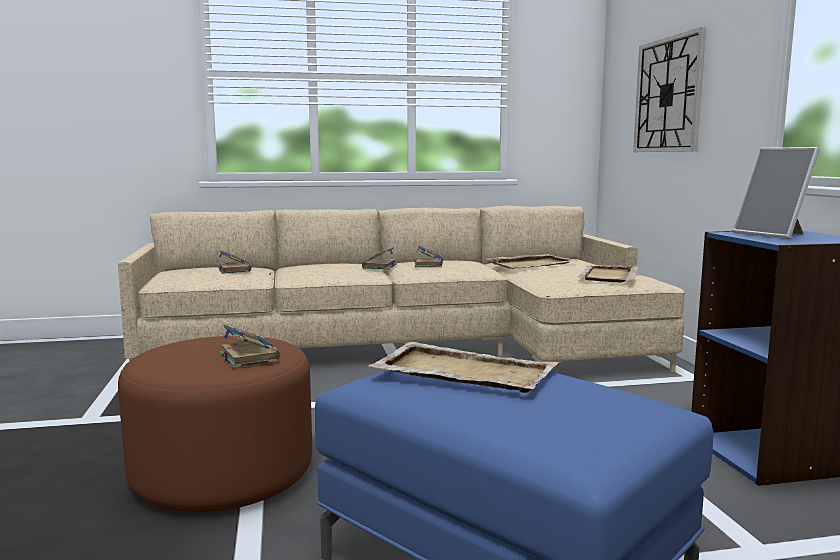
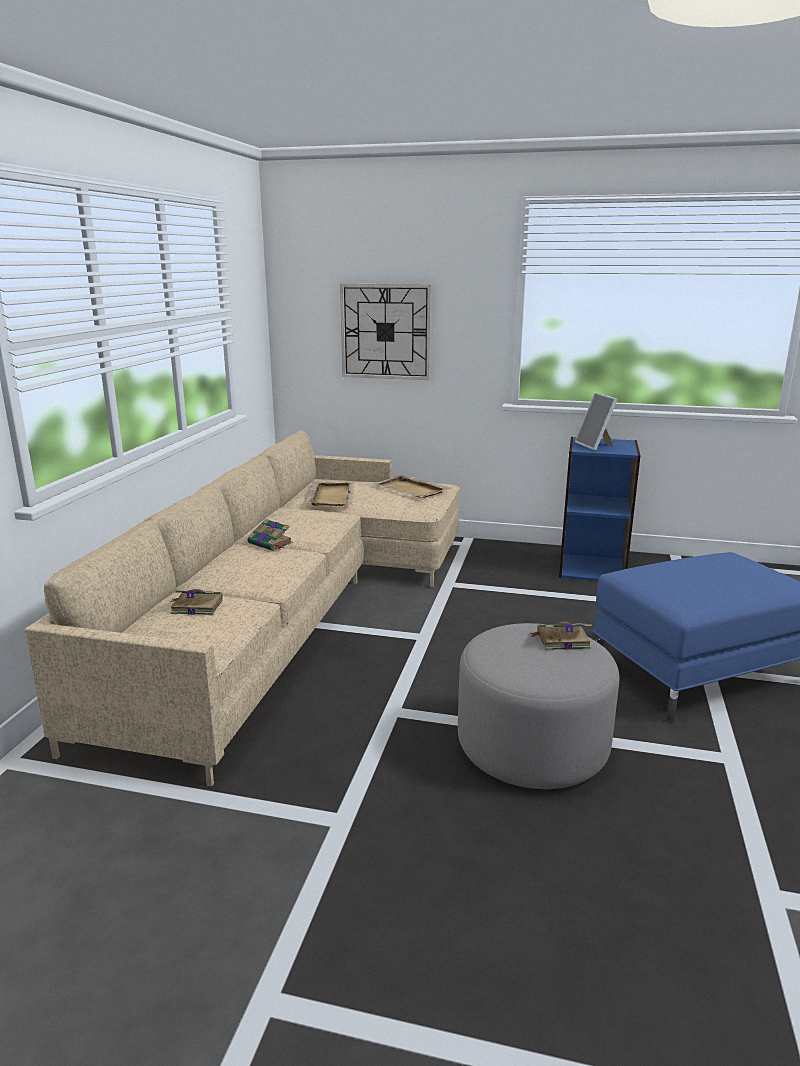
camera: 65 degrees left, 10 degrees up
(223, 474) = (532, 745): brown ottoman -> grey ottoman
(428, 264) = (292, 525): book -> none
(462, 372) = (677, 578): beige tray -> none
(773, 234) = (595, 445): picture frame -> picture frame turned 75 degrees clockwise

